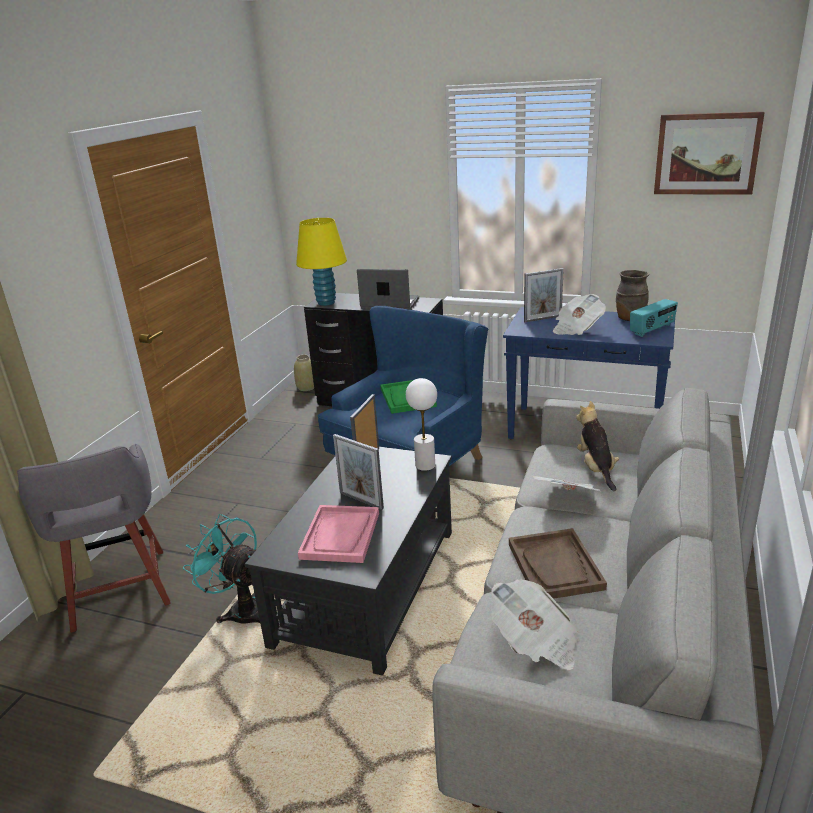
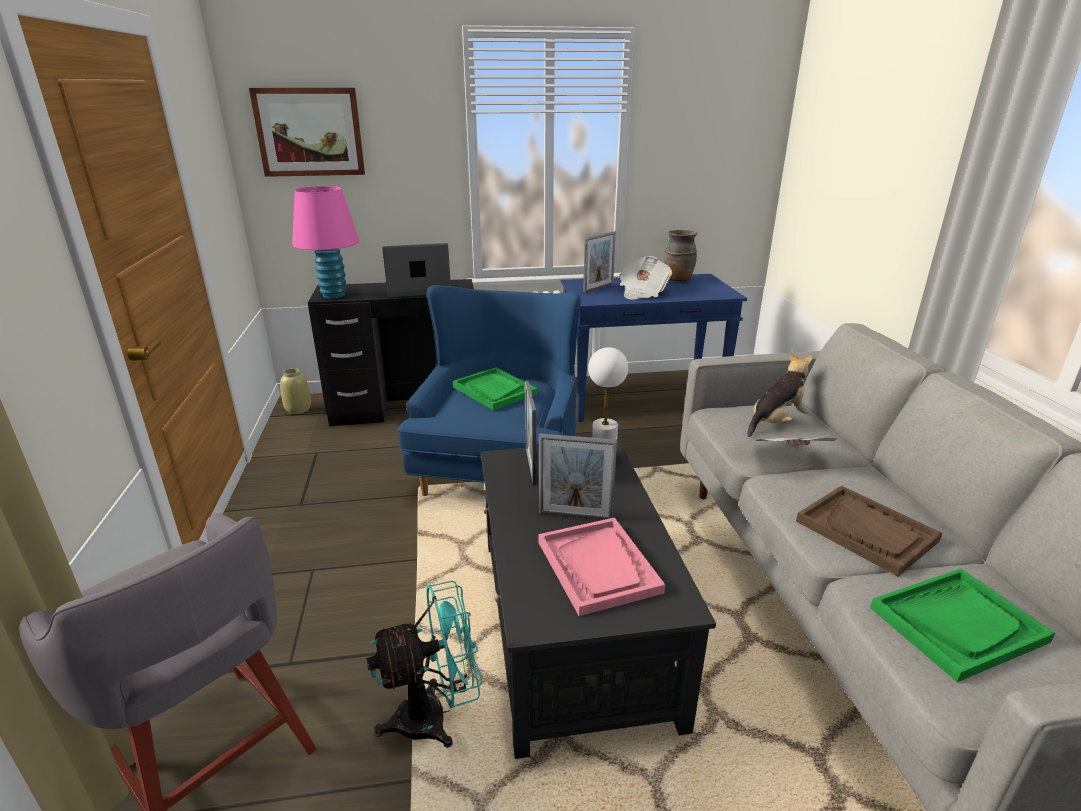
camera: 30 degrees left, 0 degrees up
(241, 609) = (435, 716): turquoise fan -> turquoise fan turned 150 degrees clockwise
(326, 303) = (333, 295): yellow table lamp -> pink table lamp
(535, 642) = (957, 624): newspaper -> green tray
(596, 468) = (776, 422): plush toy -> plush toy turned 90 degrees clockwise
(652, 330) = (710, 287): radio -> none
(706, 154) = (730, 112): picture -> picture (309, 132)

